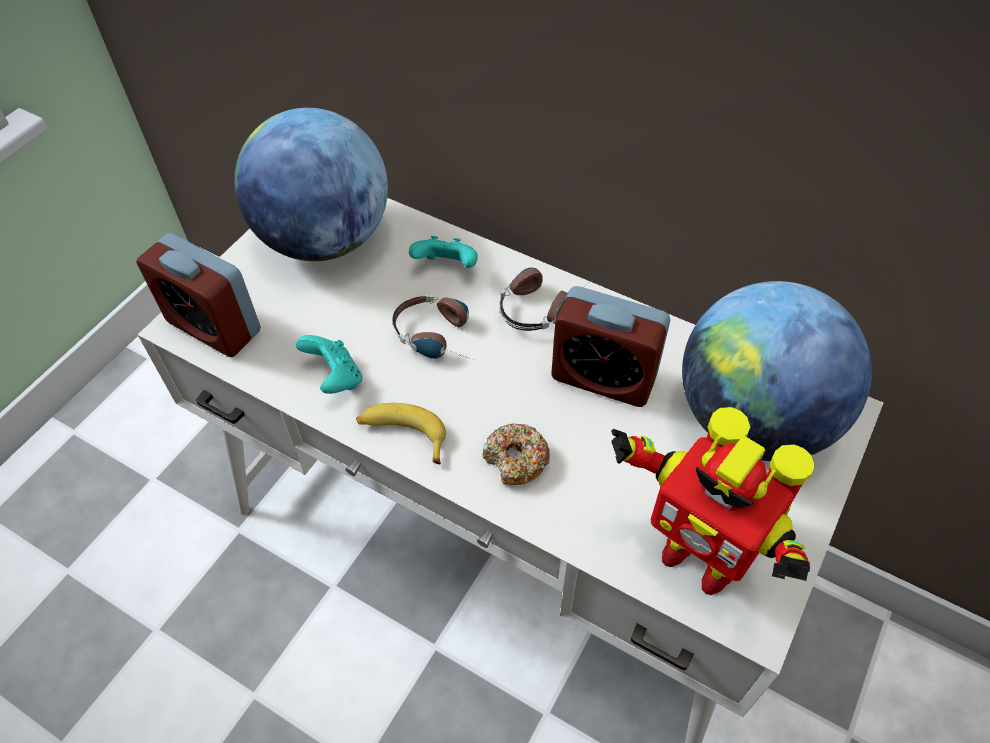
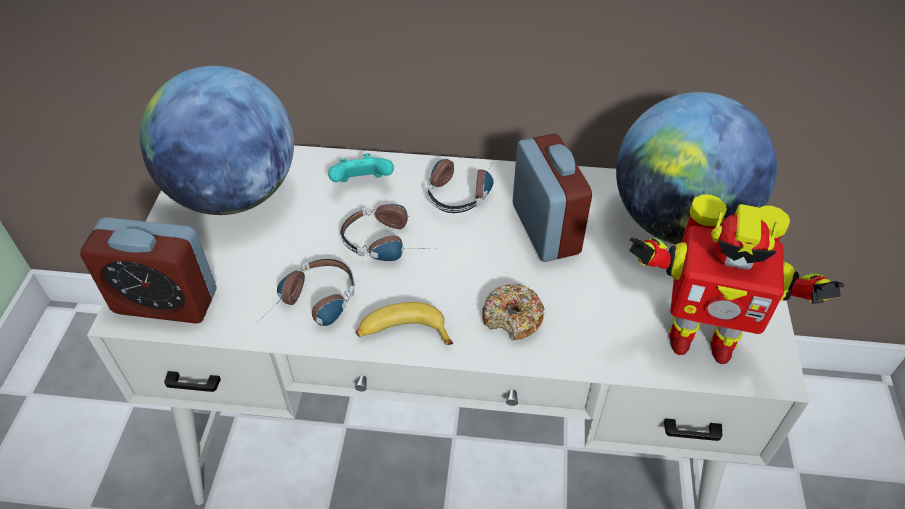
camera: 25 degrees left, 5 degrees down
(335, 378) = (312, 307): turquoise game controller -> headphones
(603, 377) = (545, 229): alarm clock -> alarm clock turned 105 degrees counterclockwise

